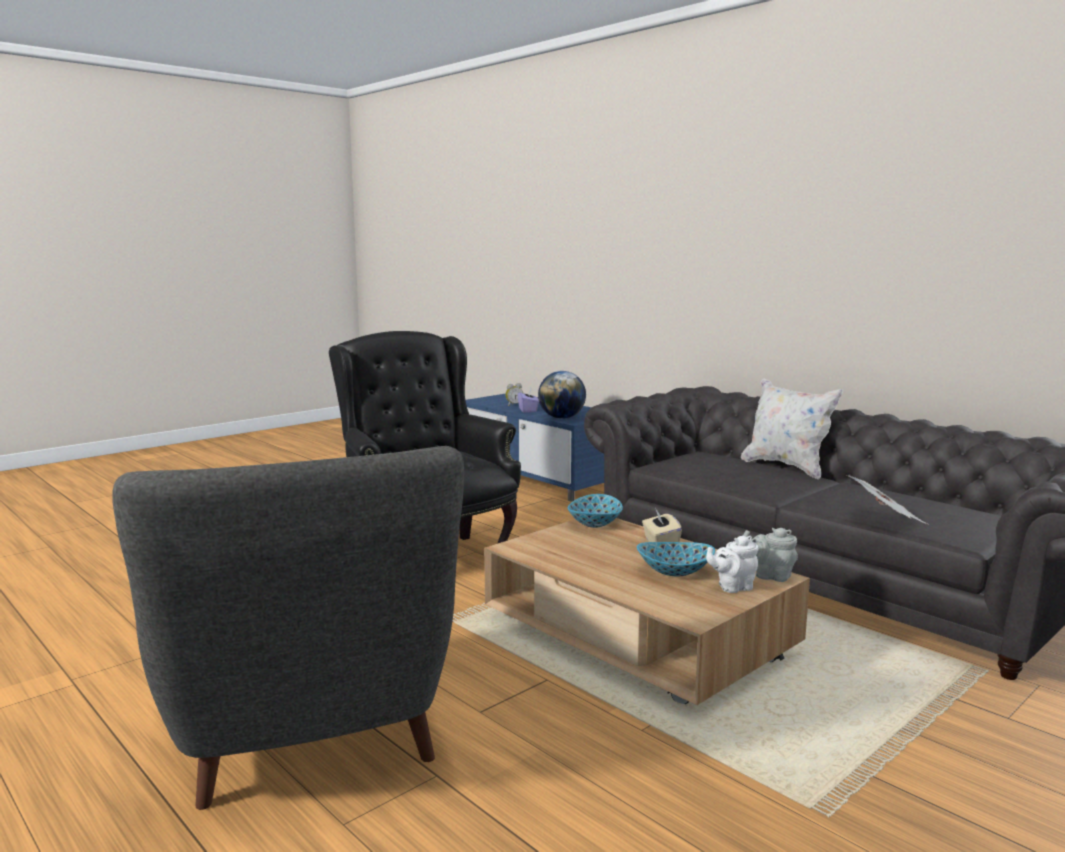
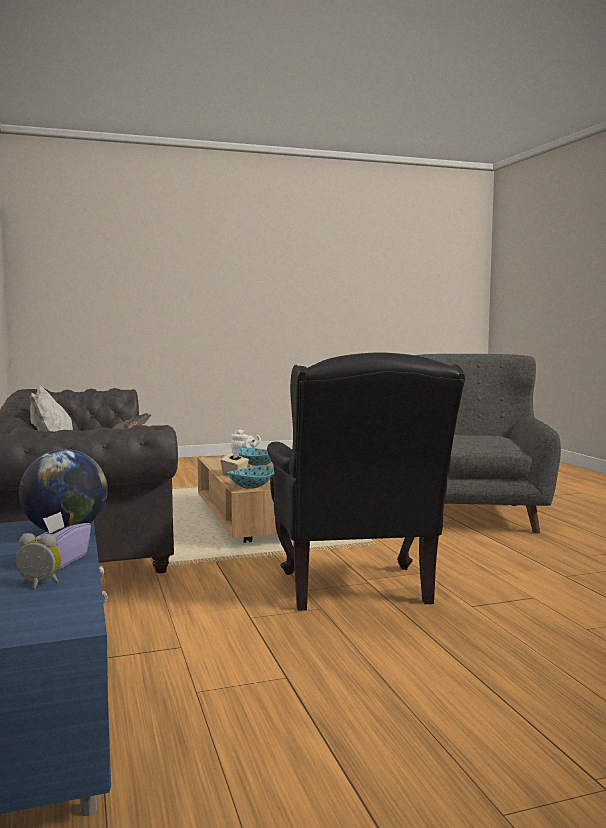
camera: 155 degrees left, 5 degrees down
(770, 576) = (214, 459): grey teapot -> none

